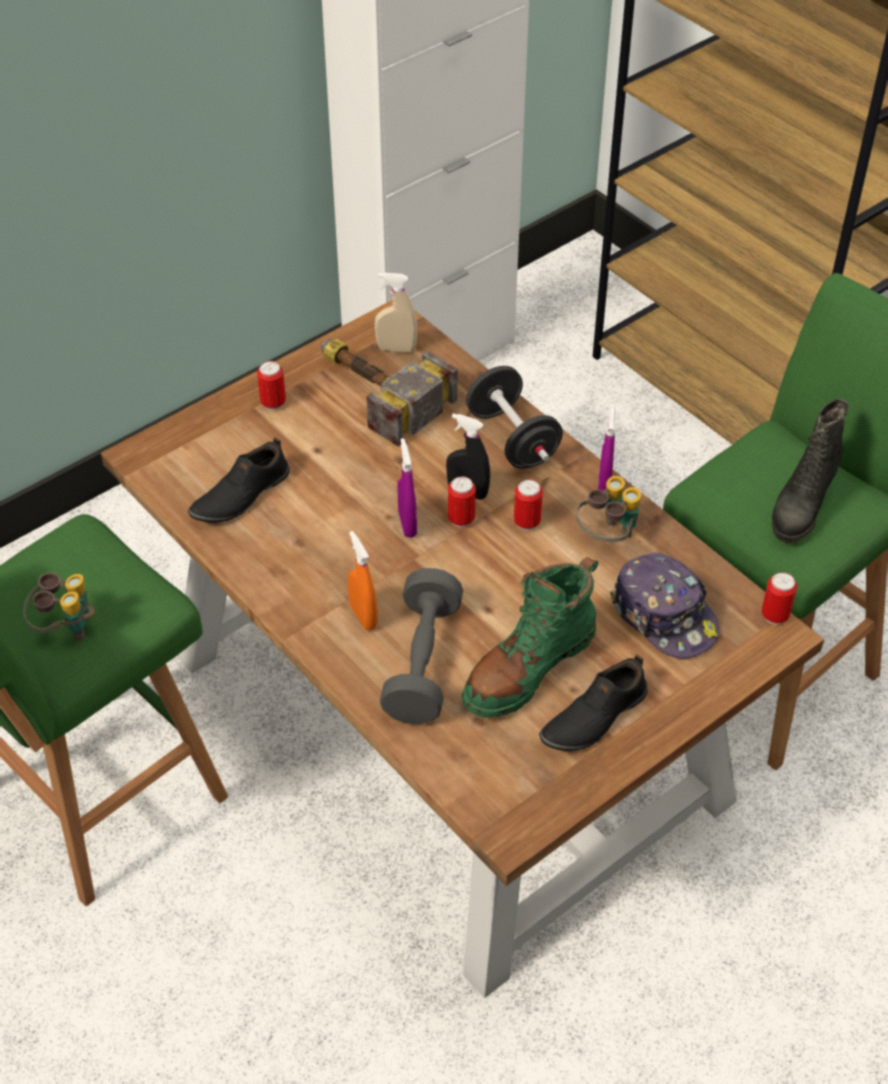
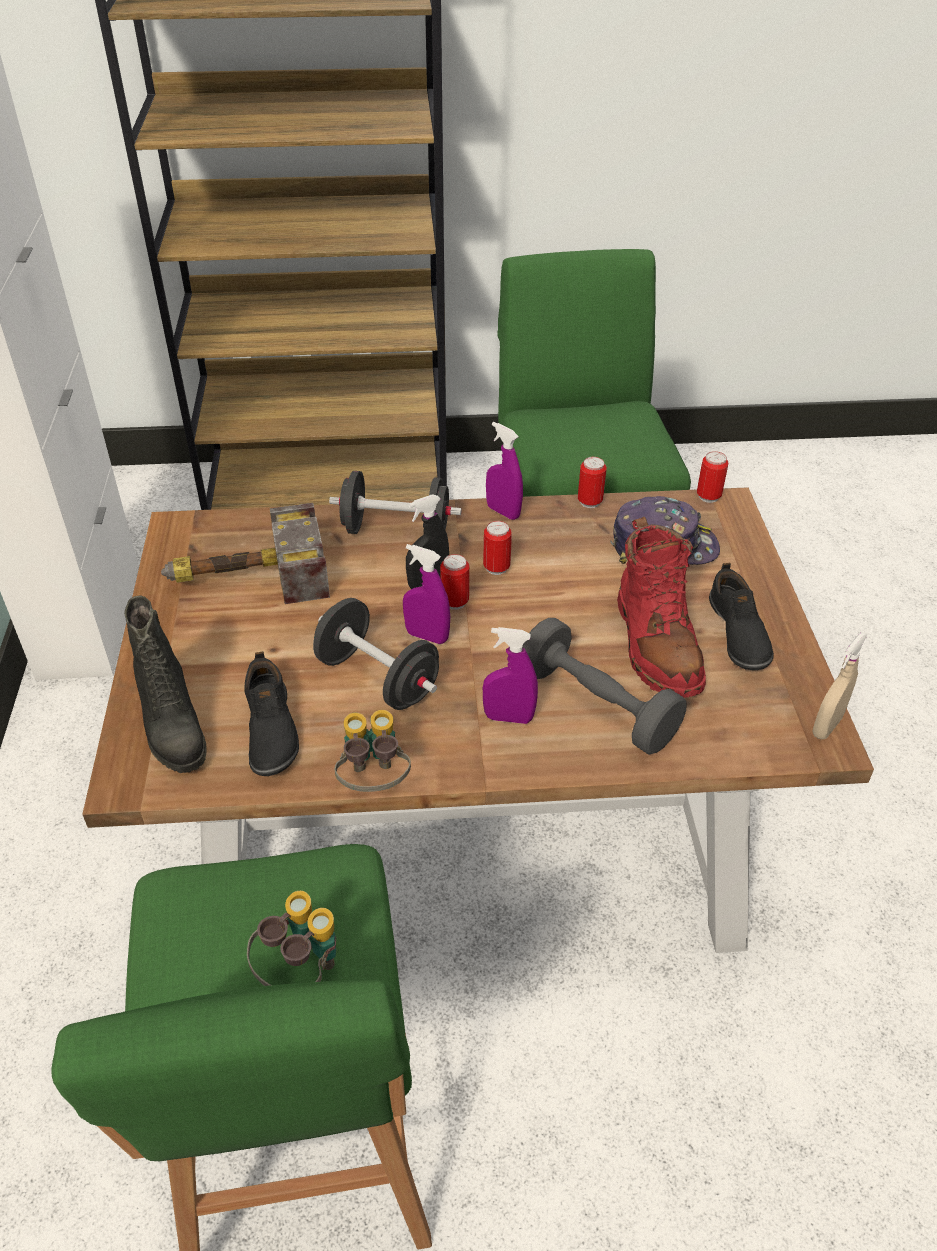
camera: 55 degrees left, 5 degrees down
(273, 403) = (179, 649): can -> can (589, 502)
(338, 522) = (377, 678): none -> black dumbbell
(363, 616) = (508, 717): orange spray bottle -> purple spray bottle
(396, 348) = (212, 542): beige spray bottle -> beige spray bottle (826, 726)
(528, 667) = (656, 644): green boot -> red boot
(607, 537) = (555, 534): binoculars -> binoculars (374, 782)
(801, 506) = (613, 436): black boot -> black boot (171, 728)

